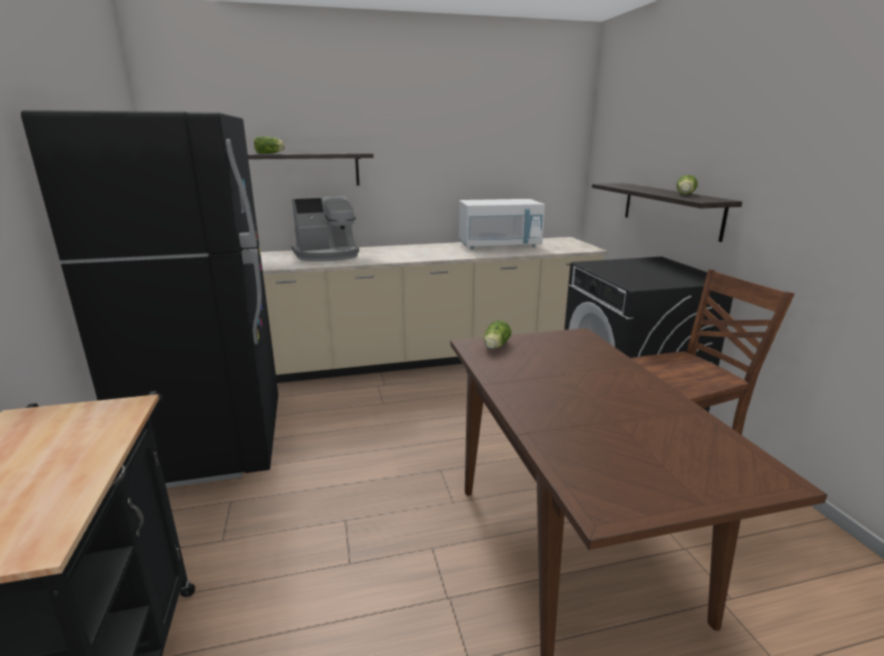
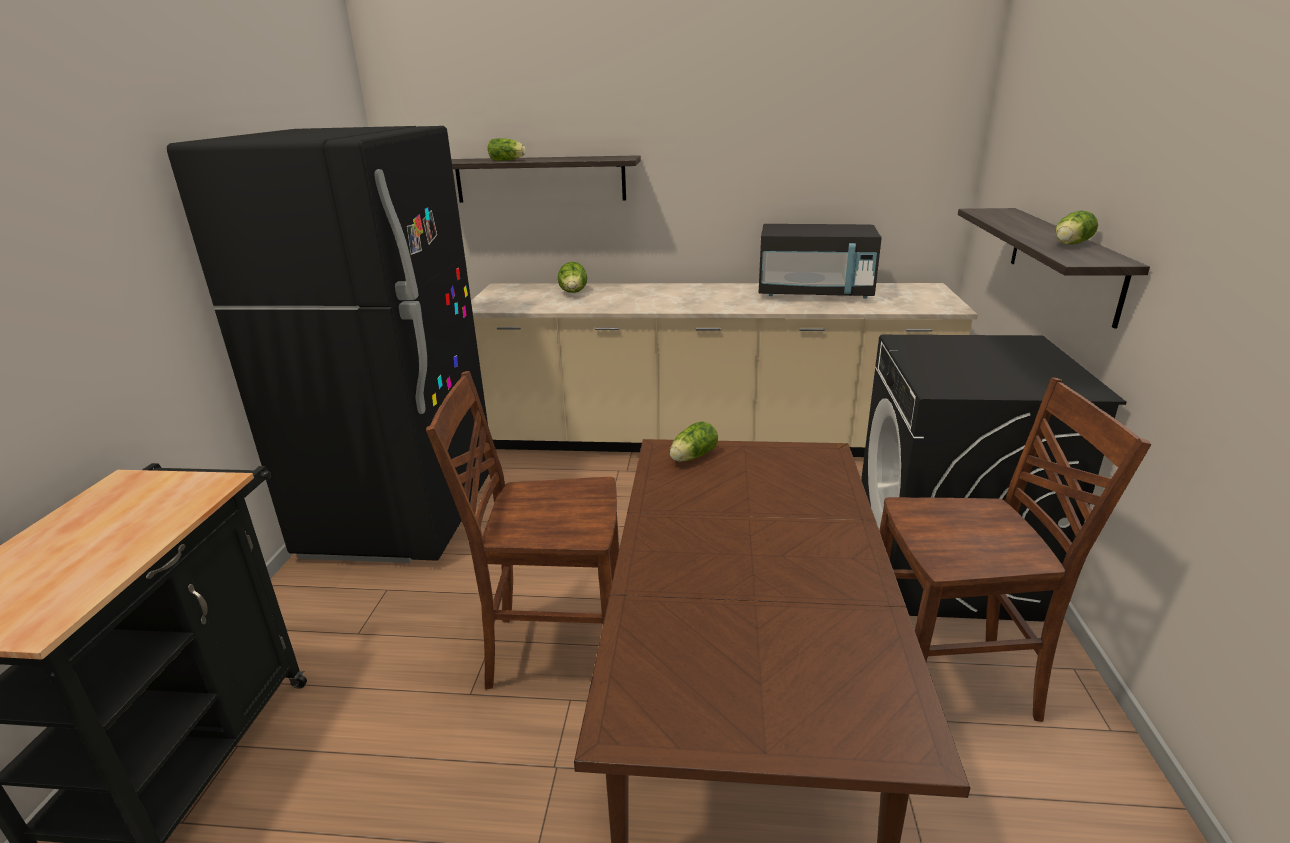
camera: 20 degrees right, 5 degrees up
(327, 255) = (573, 293): coffee machine -> lettuce
(400, 516) = (554, 650): none -> brown chair
(499, 246) = (814, 293): white microwave -> black microwave

